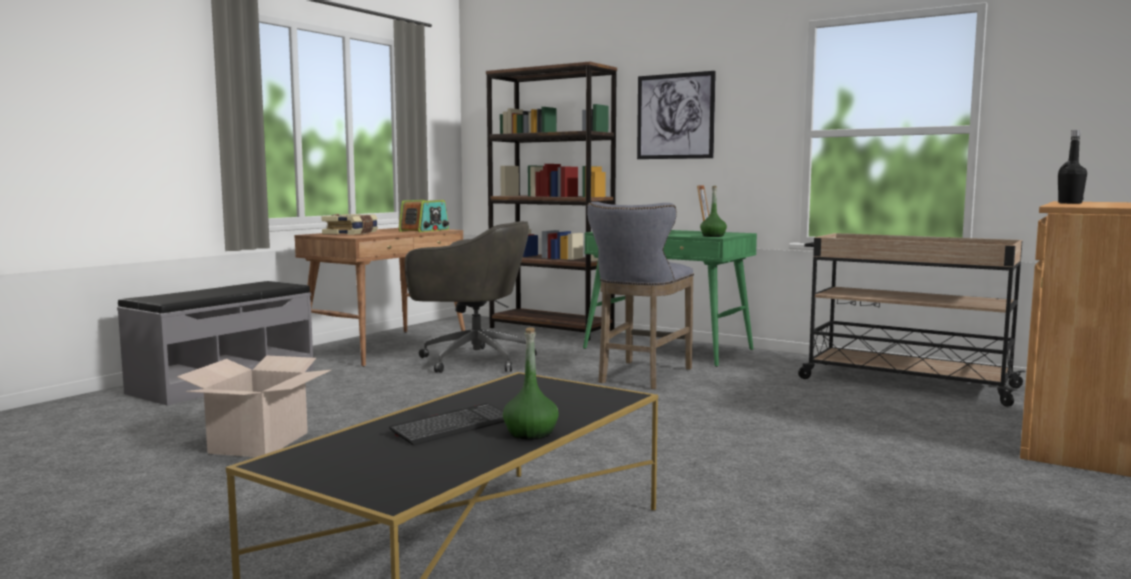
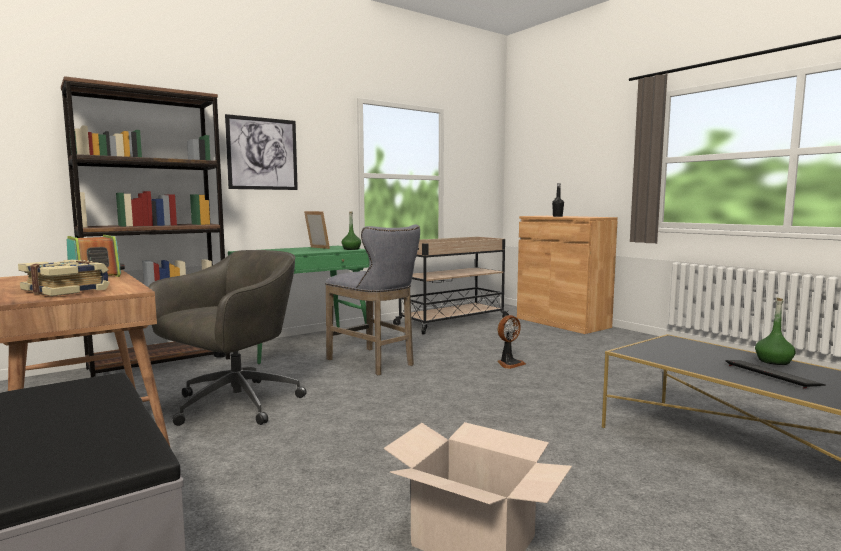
camera: 70 degrees left, 0 degrees up
(727, 424) = (509, 364): none -> fan

